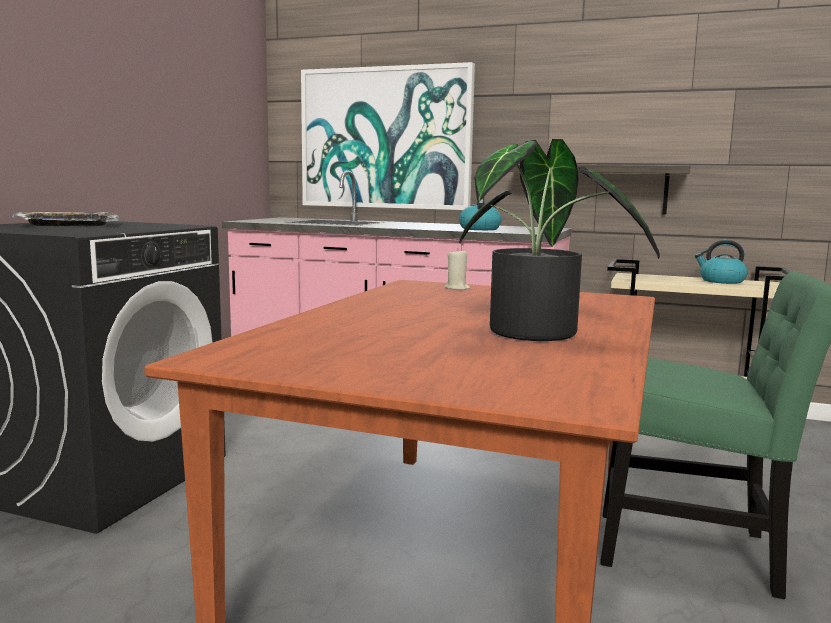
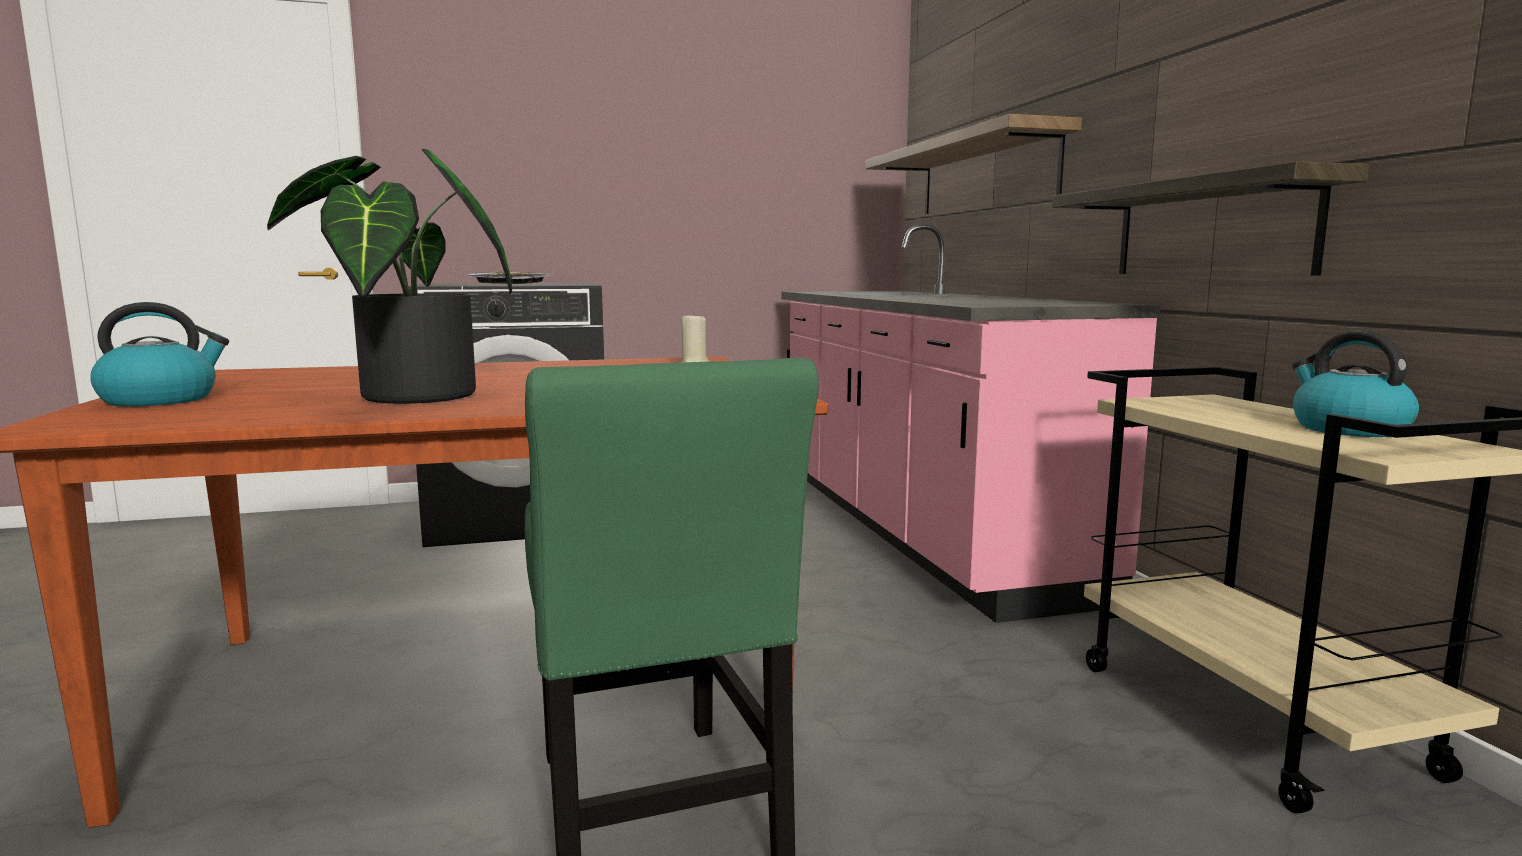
camera: 55 degrees right, 0 degrees up
(385, 138) = (985, 174): picture -> shelf
(479, 229) = (961, 301): kettle -> kettle (161, 400)

